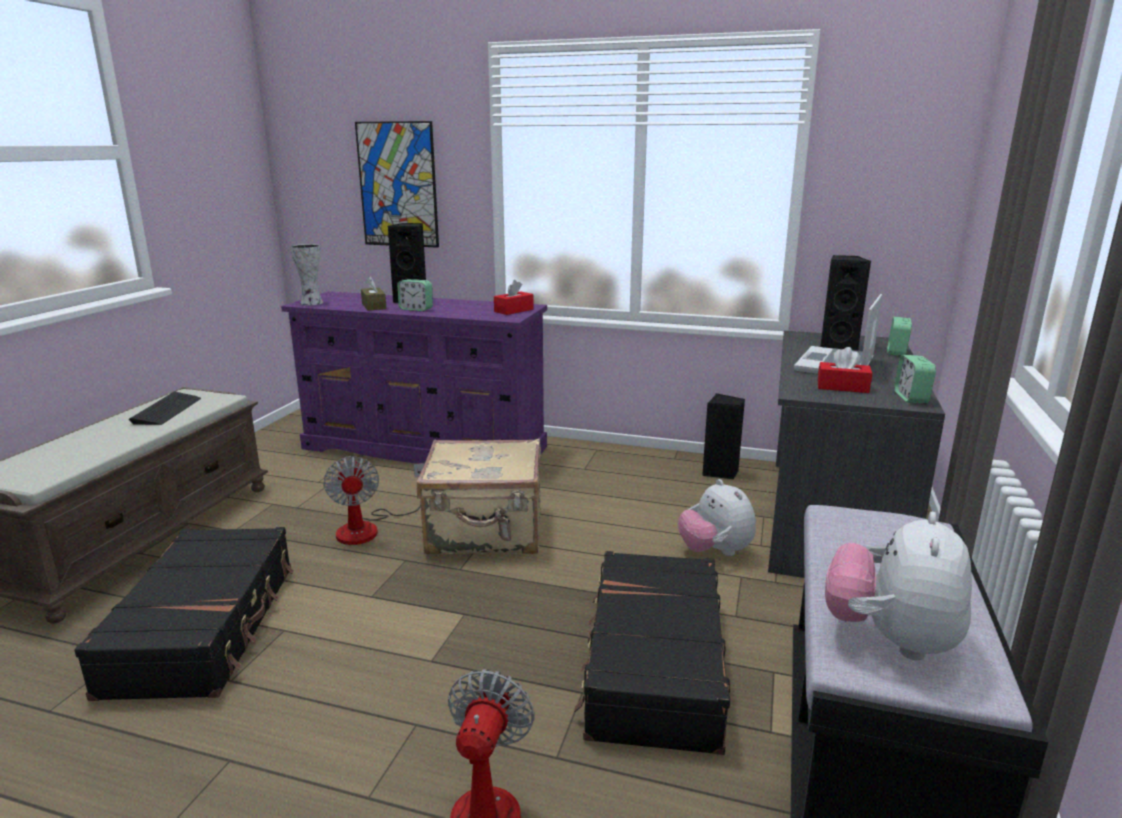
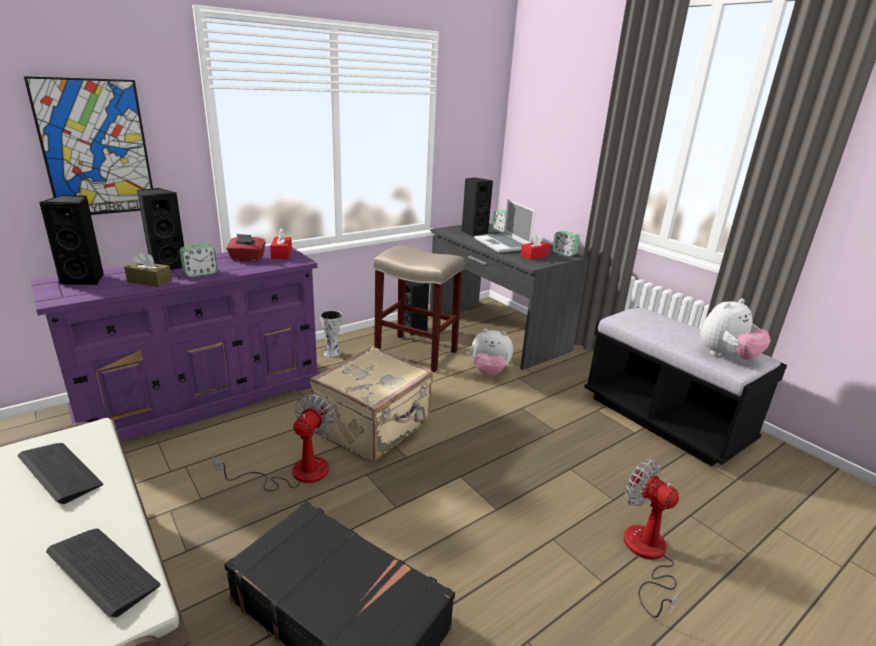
camera: 55 degrees left, 5 degrees up
(69, 458) = (103, 571): none -> keyboard
(311, 303) = (64, 296): vase -> vase (332, 353)
(348, 297) = (85, 279): none -> black speaker
(369, 528) = (296, 473): fan -> fan turned 90 degrees counterclockwise
(478, 307) = (247, 258): none -> red tissue box
(653, 665) = (566, 437): black suitcase -> none
(668, 493) = (415, 353): none -> beige stool
(890, 640) = (726, 356): plush toy -> plush toy turned 90 degrees counterclockwise

